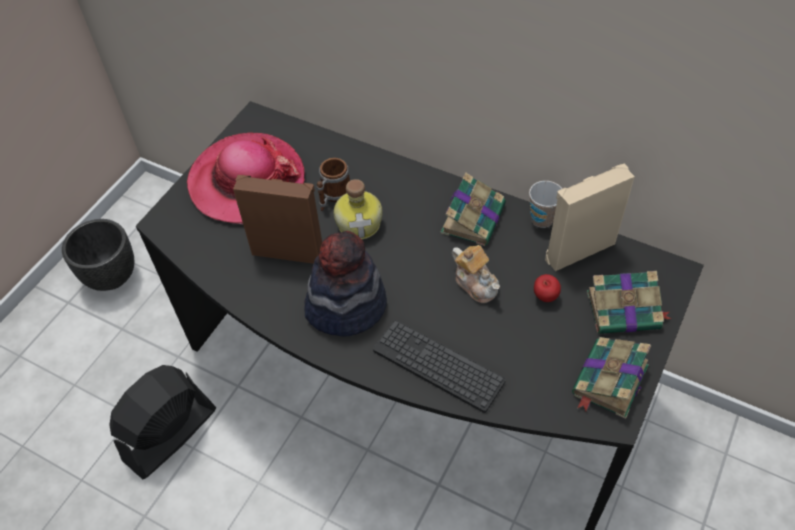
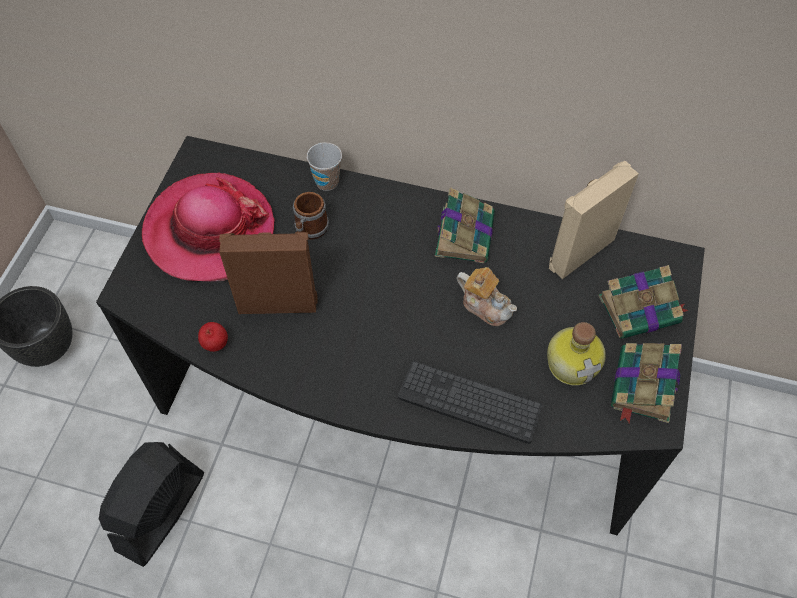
camera: 15 degrees left, 5 degrees up
(346, 306) = (356, 354): hat -> none
(360, 223) = (347, 259): bottle -> bottle (573, 363)
(542, 219) = (535, 224): cup -> cup (327, 182)
(545, 297) = (558, 308): apple -> apple (215, 345)

